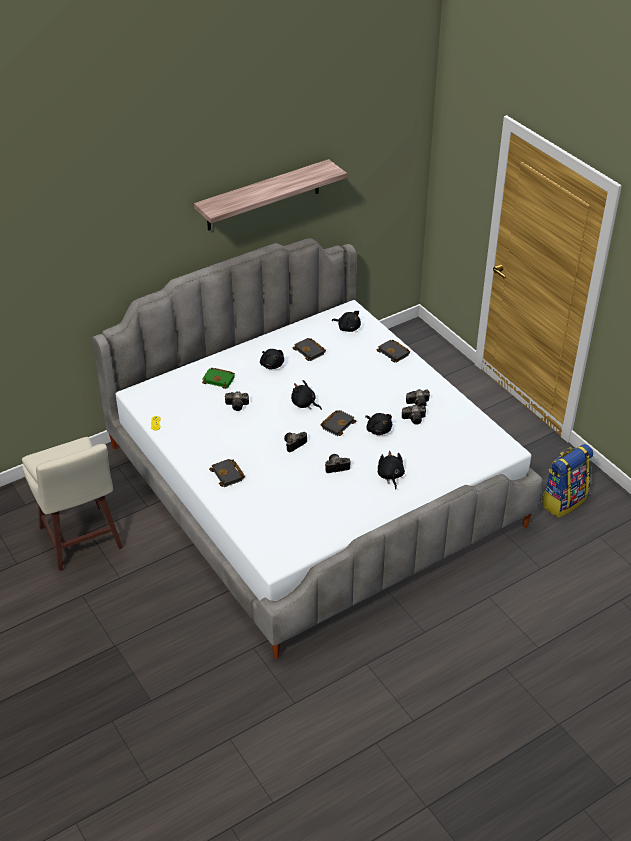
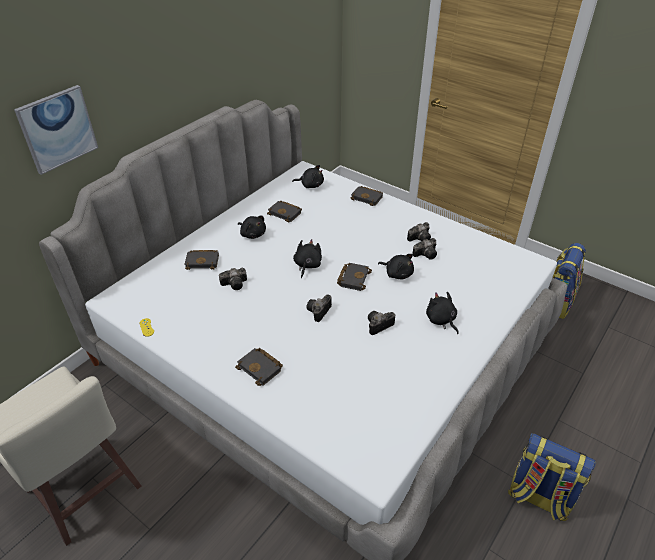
camera: 20 degrees left, 0 degrees up
(125, 255) = (57, 129): none -> picture
(219, 379) = (203, 261): green book -> black book
(263, 195) = (205, 49): shelf -> none
(304, 404) = (307, 265): black plush toy -> black plush toy turned 90 degrees clockwise
(430, 644) = (538, 497): none -> backpack

